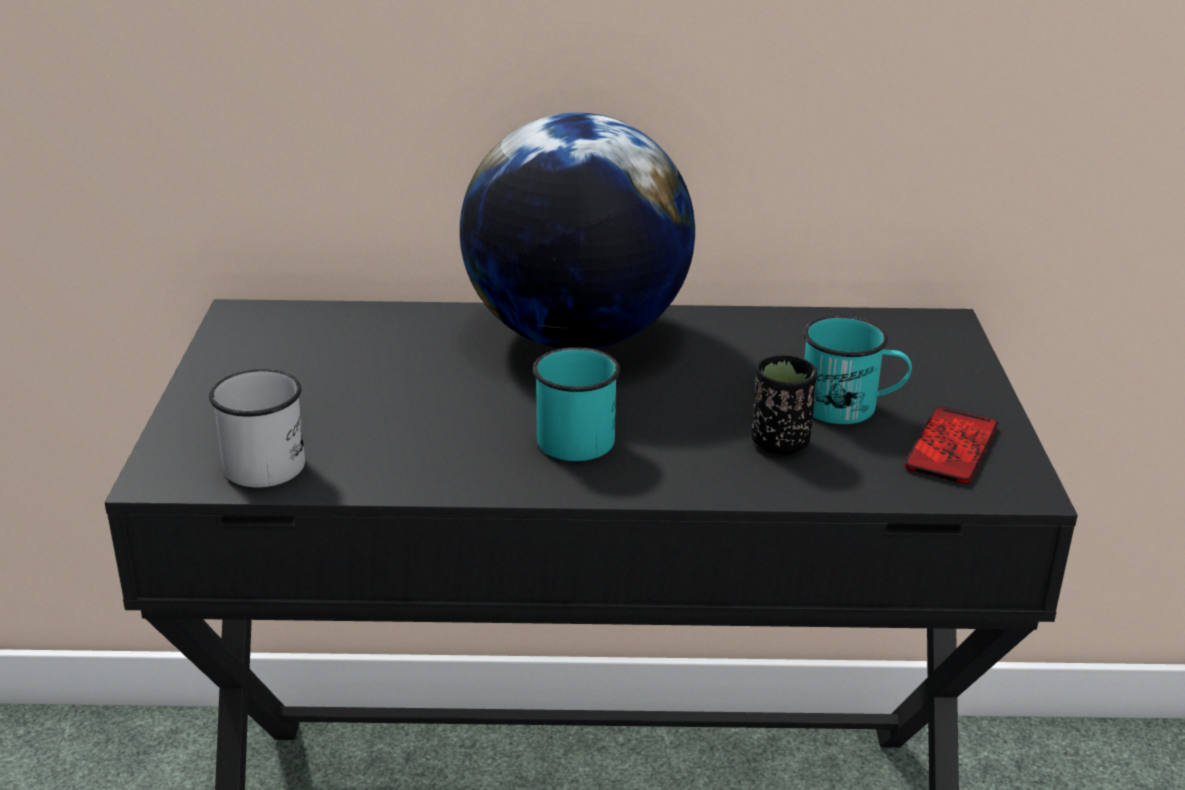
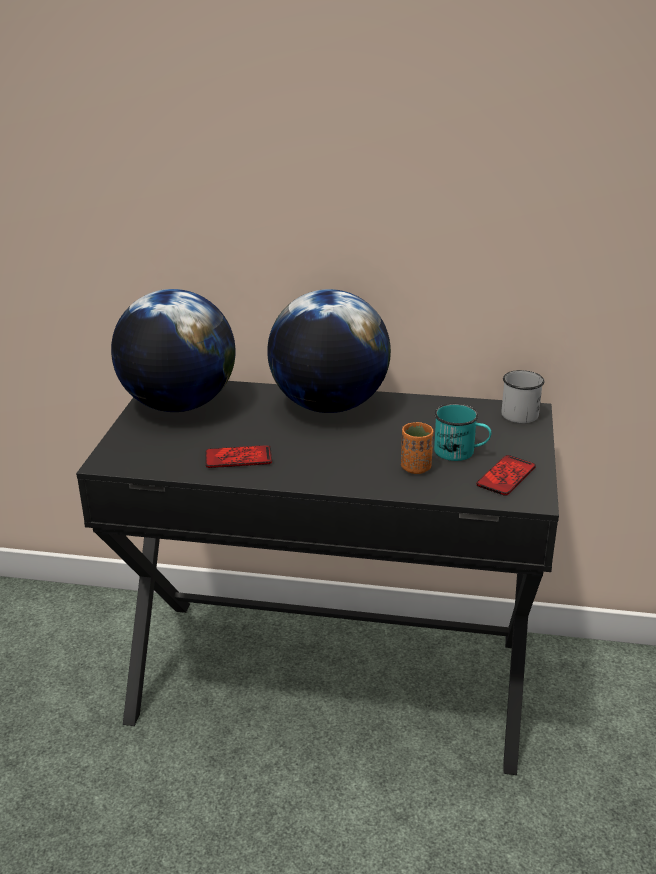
camera: 10 degrees right, 0 degrees up
(264, 459) = (155, 458): white mug -> white mug (518, 412)
(286, 352) = (179, 405): none -> globe
(433, 448) = (238, 458): none -> phone
(569, 435) = (309, 456): turquoise mug -> none
(780, 443) = (416, 468): black cup -> orange cup

